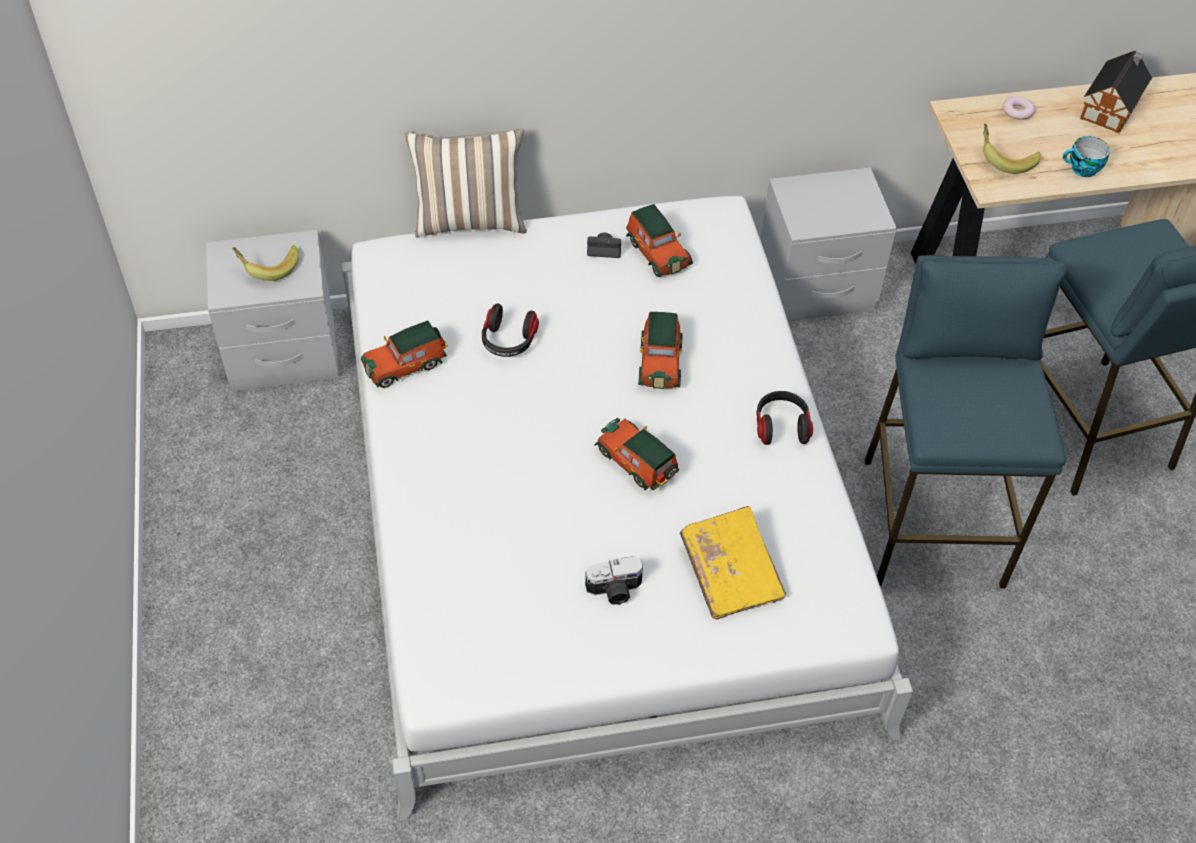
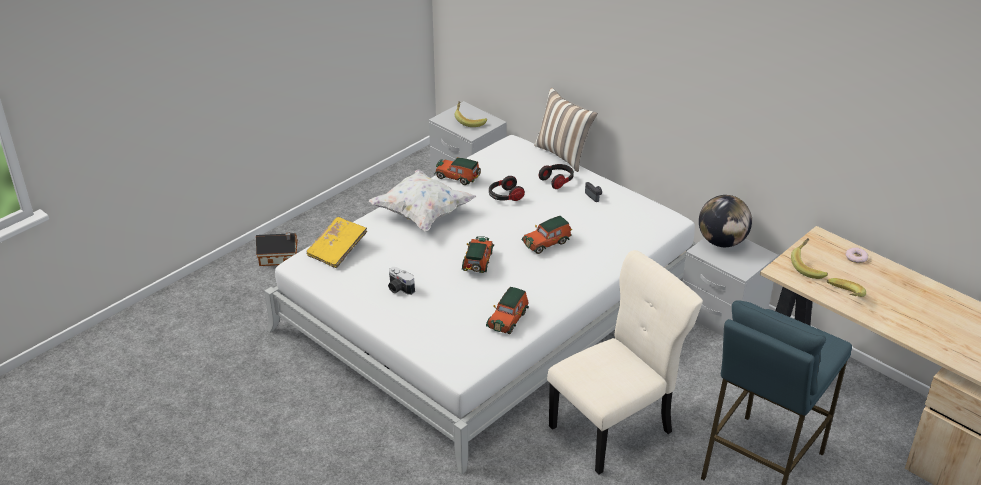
camera: 55 degrees right, 15 degrees down
(457, 459) = (422, 214): none -> white pillow
(656, 252) = (614, 210): toy car -> toy car (508, 318)
(730, 572) = (446, 318): yellow book -> yellow book (337, 250)
(781, 426) = (554, 297): headphones -> headphones (557, 181)
(803, 198) = (722, 242): none -> globe
(932, 521) = (615, 428): blue stool -> beige chair
(1082, 169) = (843, 297): cup -> banana
(1111, 107) = (915, 290): toy house -> toy house (280, 258)

